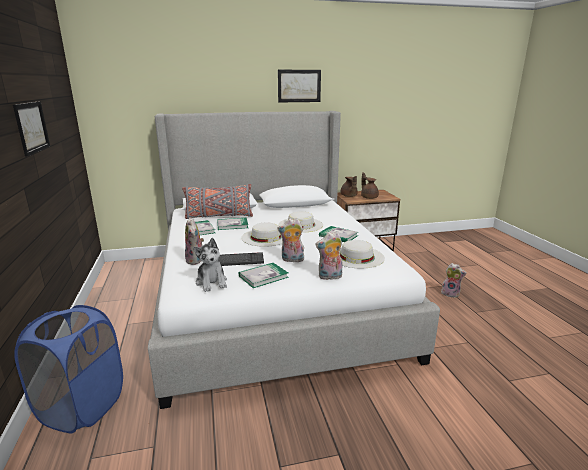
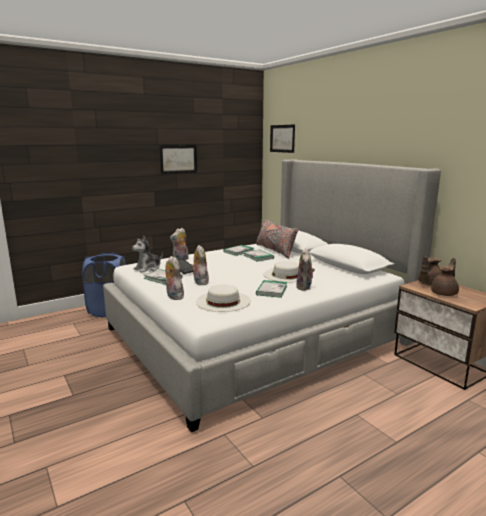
camera: 70 degrees right, 5 degrees down
(266, 237) = (240, 268): white hat -> none
(299, 86) = (408, 137): picture -> picture (282, 138)
(451, 293) = (376, 450): plush toy -> plush toy (305, 287)

